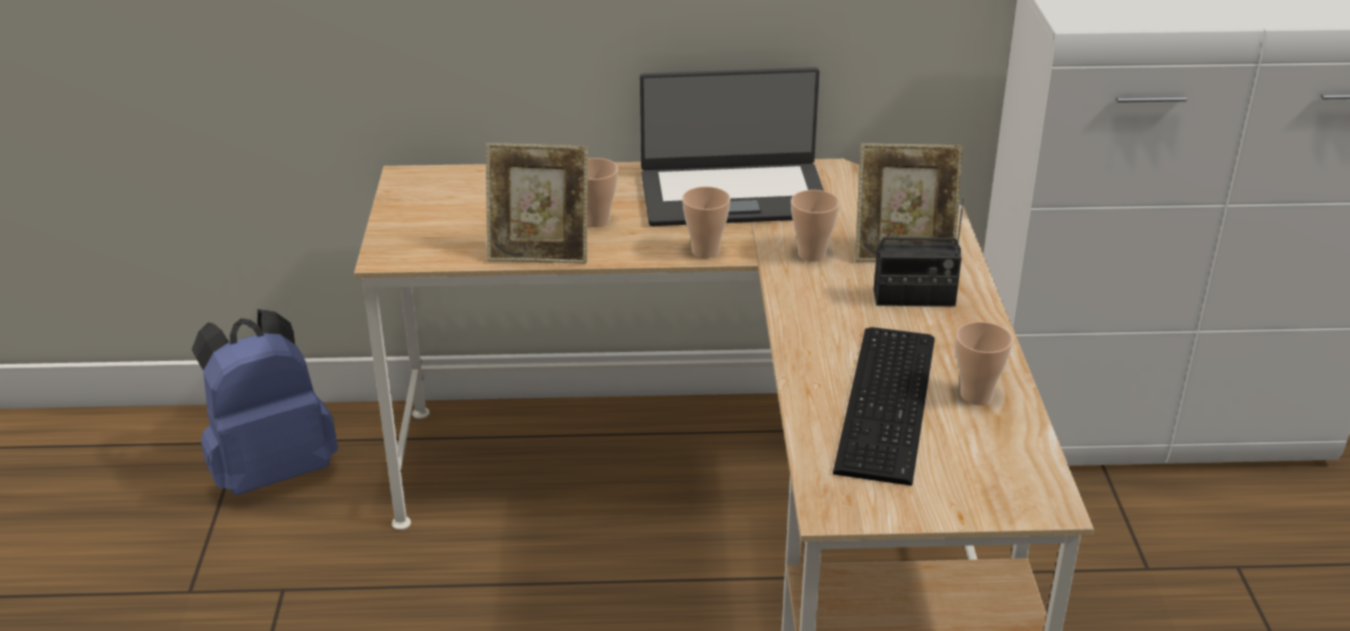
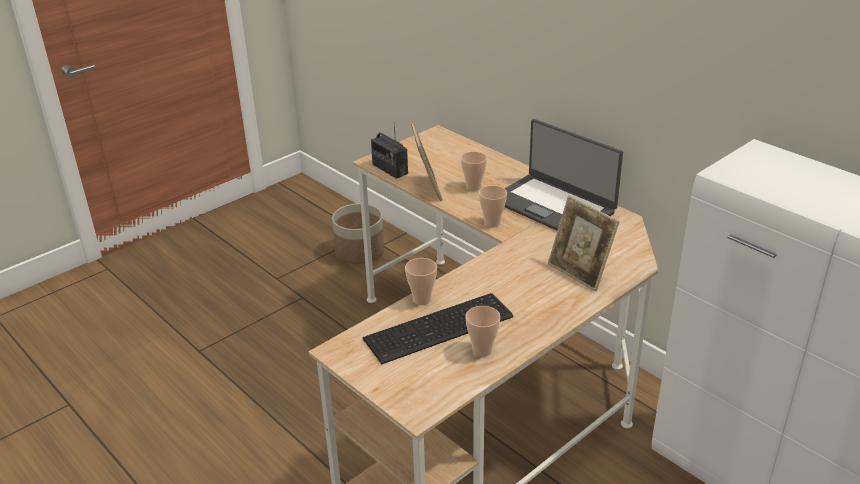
camera: 50 degrees right, 0 degrees up
(272, 470) = (360, 252): blue backpack -> planter
(540, 253) = (427, 188): picture frame -> picture frame turned 150 degrees counterclockwise
(812, 254) = (535, 250): cup -> cup (422, 300)
(914, 298) = (542, 295): radio -> radio (389, 169)

